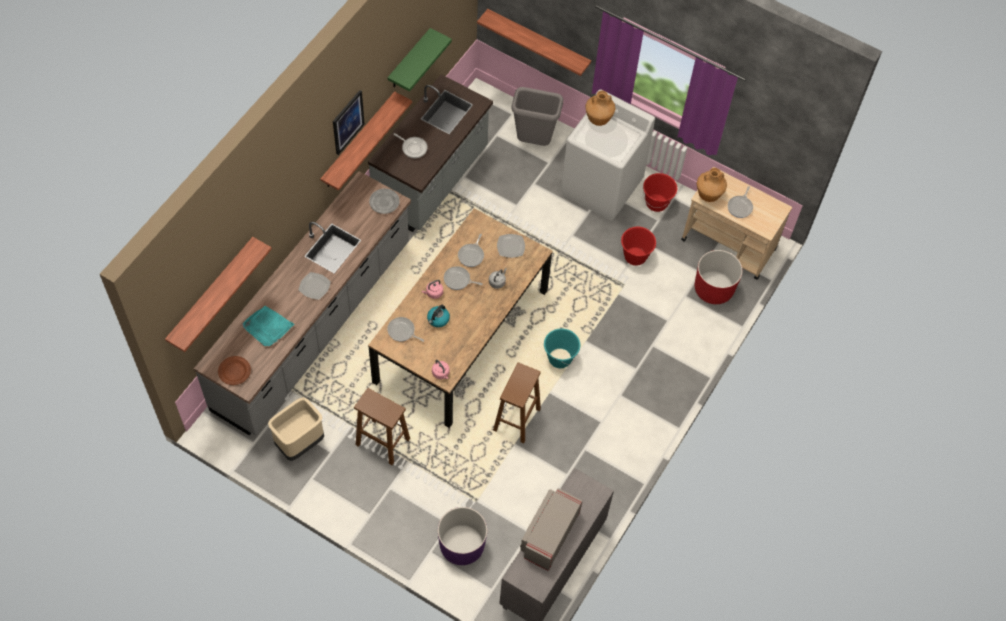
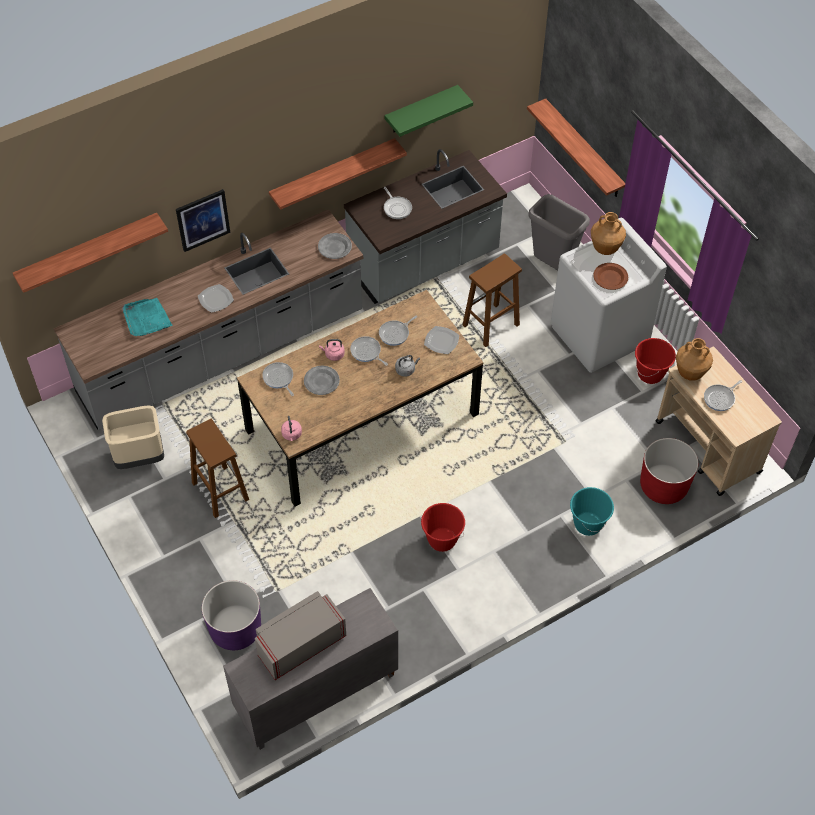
camera: 30 degrees right, 5 degrees down
(234, 371) = (89, 347): brown plate -> brown plate (610, 278)
(347, 122) = (317, 141): picture -> picture (203, 220)
(438, 319) = (322, 382): kettle -> grey plate
(516, 420) = (368, 529): brown stool -> brown stool (490, 325)
(559, 358) = (451, 487): turquoise bucket -> turquoise bucket (587, 524)
(635, 256) = (594, 418): red bucket -> red bucket (442, 540)

